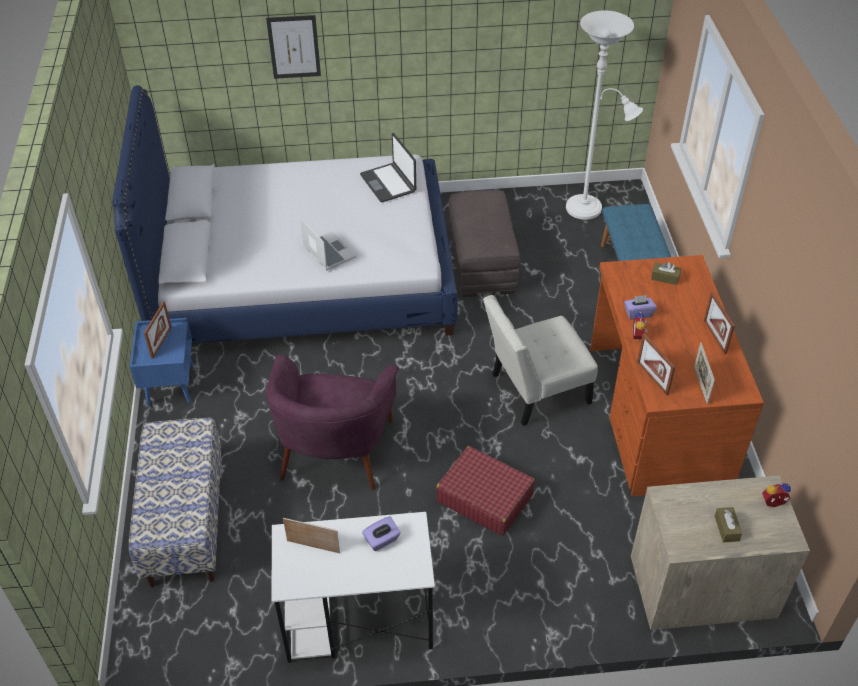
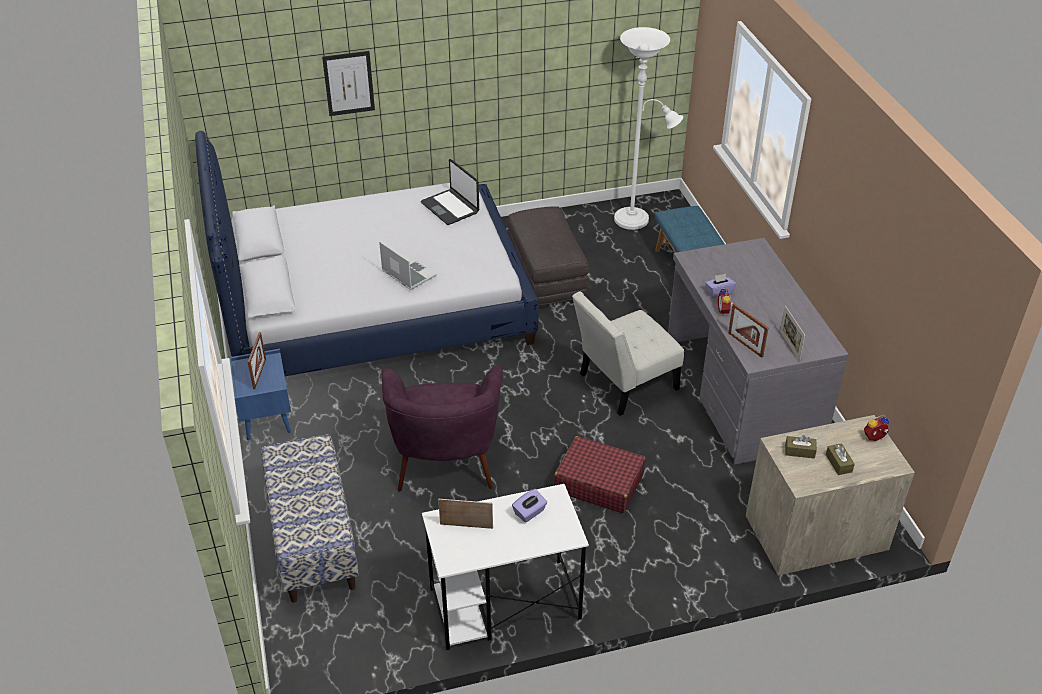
camera: 10 degrees left, 5 degrees down
(656, 415) = (741, 392): brown desk -> grey desk
(665, 278) = (735, 260): brown tissue box -> brown tissue box (799, 451)
(715, 337) = (792, 304): picture frame -> none

